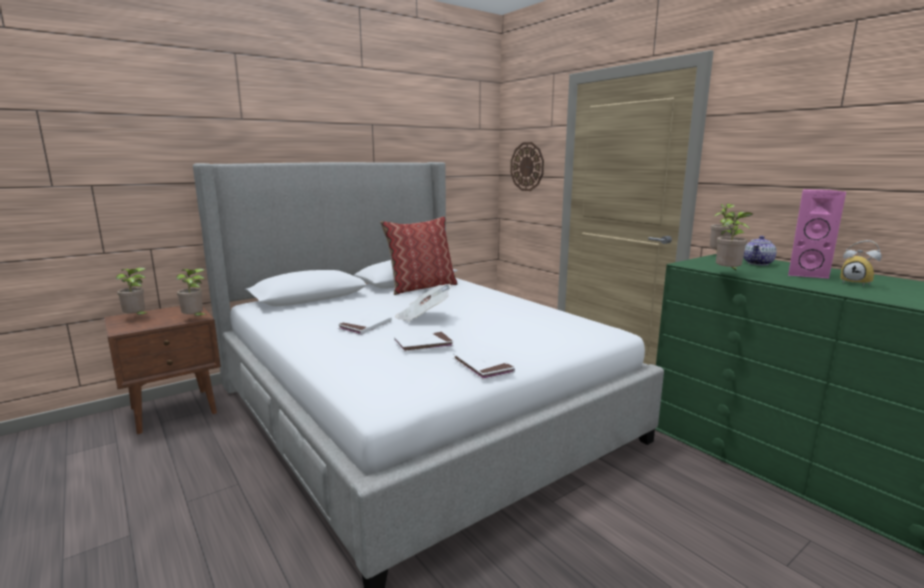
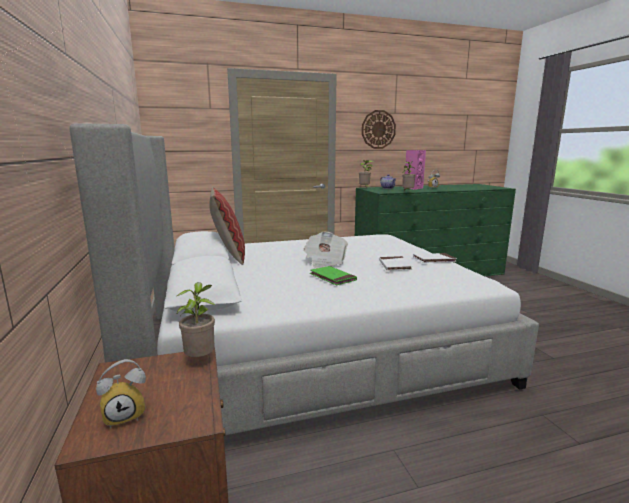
camera: 70 degrees left, 0 degrees up
(137, 318) = (126, 415): potted plant -> alarm clock
(365, 326) = (332, 278): white book -> green book
(527, 166) = (186, 142): wall clock -> wall clock (378, 129)

